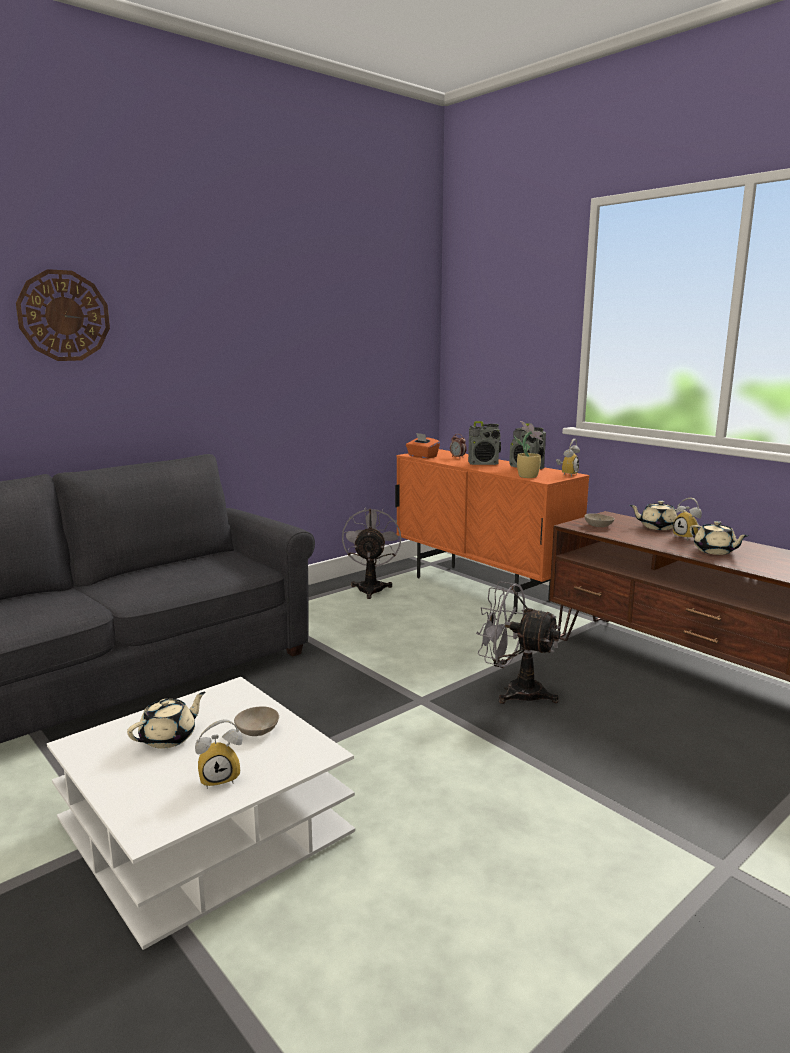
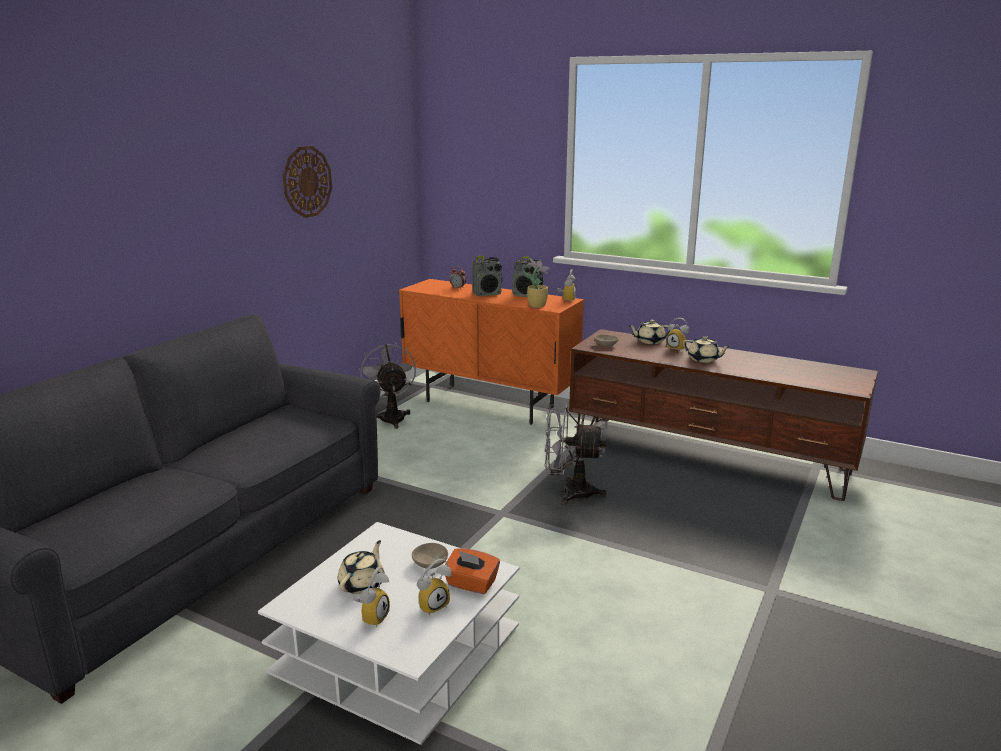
camera: 20 degrees left, 5 degrees up
(64, 316) = (109, 192): wall clock -> wall clock (307, 181)
(147, 776) = (372, 617): none -> alarm clock
(422, 456) = (425, 290): orange tissue box -> orange tissue box (471, 584)

